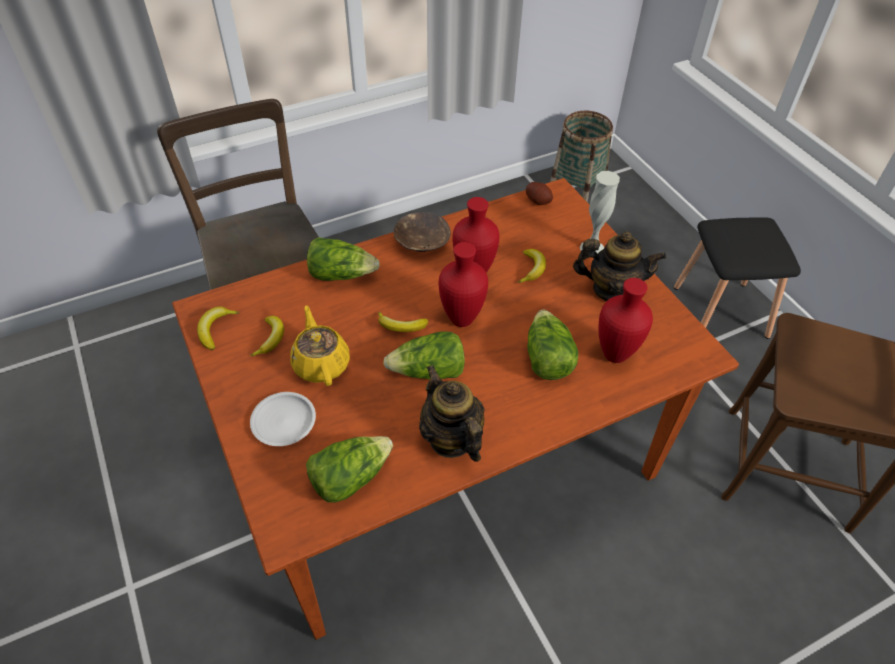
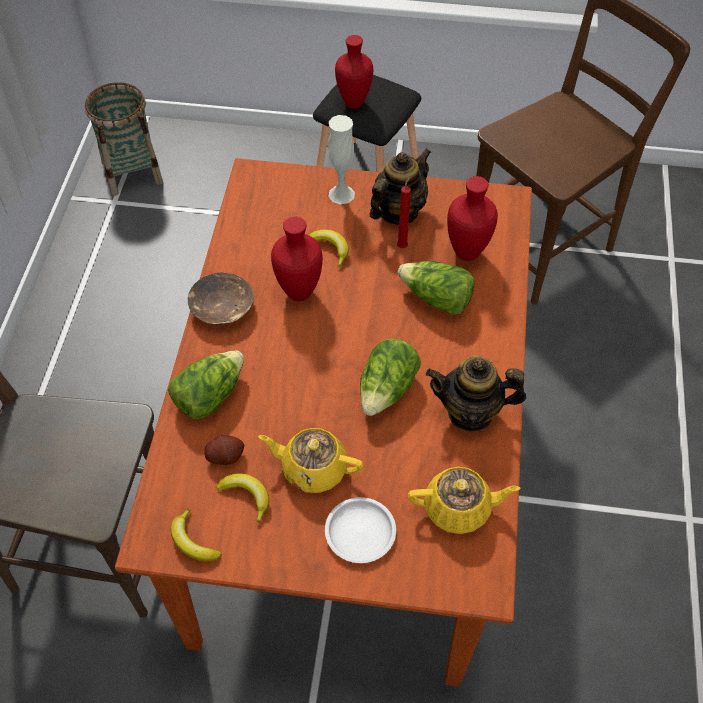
camera: 55 degrees left, 5 degrees up
(349, 477) = (459, 508): lettuce -> yellow teapot
(401, 326) = (318, 382): banana -> none
(460, 318) = (344, 332): red vase -> red vase (352, 103)
(538, 200) = (249, 193): potato -> potato (225, 456)
(580, 310) = (403, 246): none -> red candle

